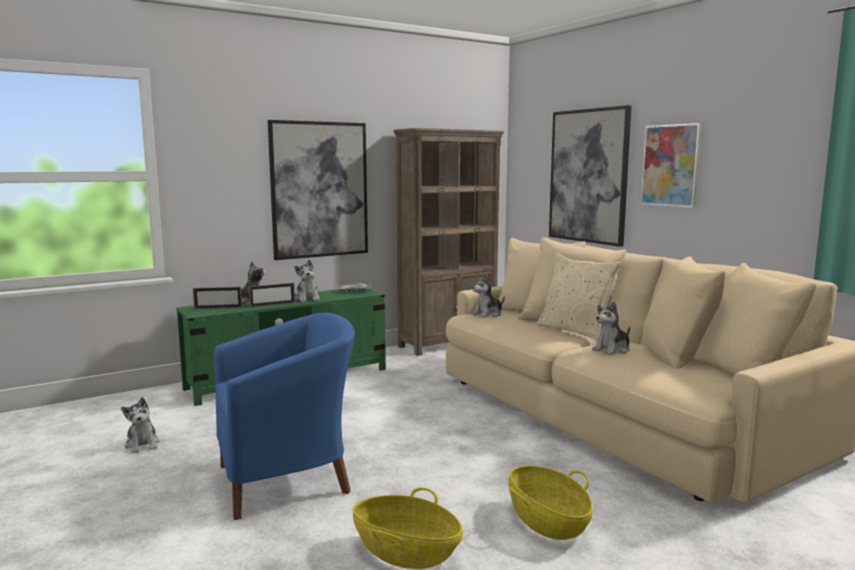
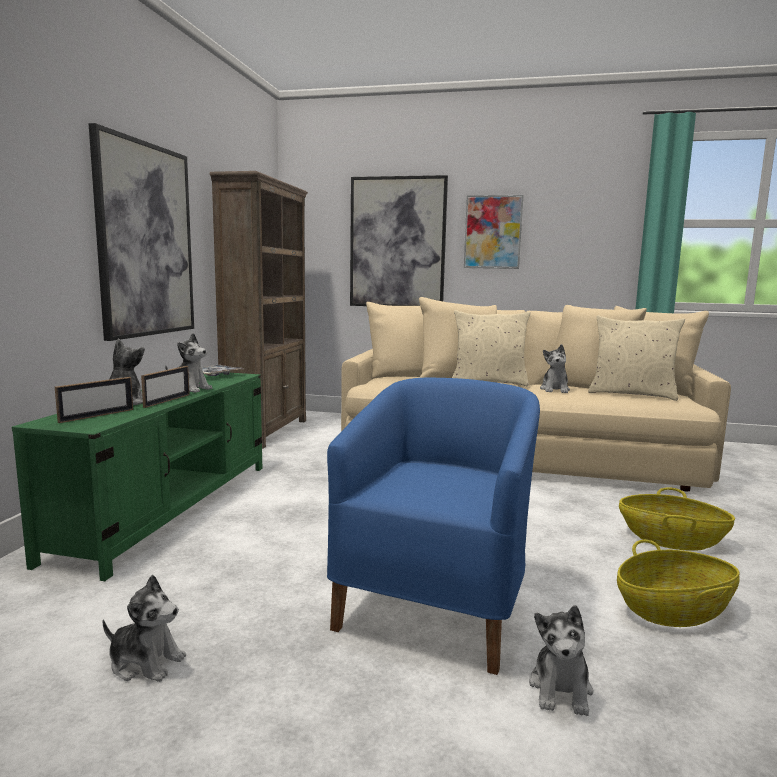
camera: 45 degrees left, 0 degrees up
(488, 314) = (384, 381): plush toy -> plush toy (561, 689)
(680, 371) = (631, 394): none -> beige pillow

